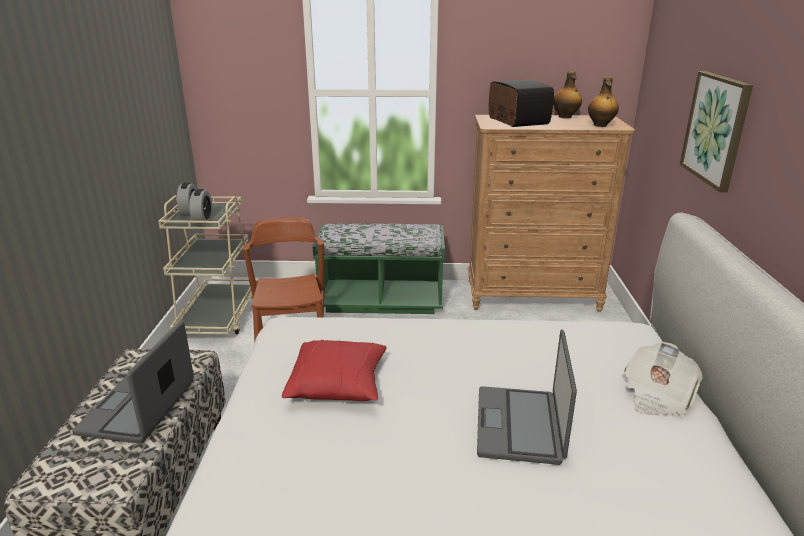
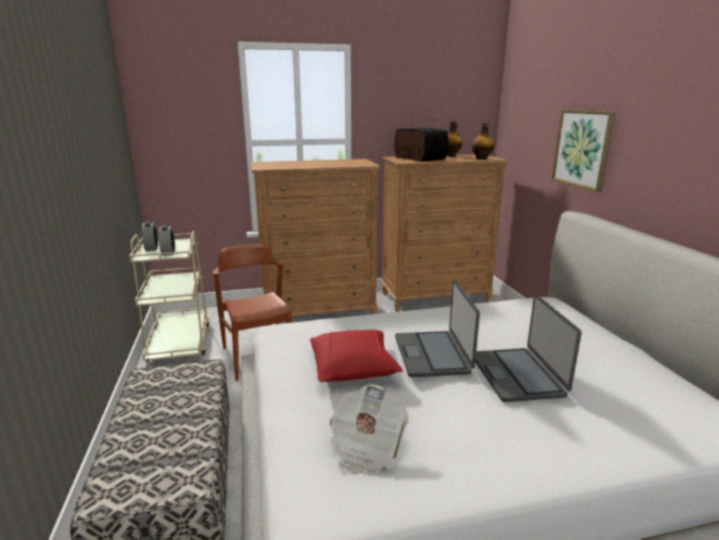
camera: 15 degrees left, 5 degrees down
(139, 408) = (174, 416): laptop -> laptop (433, 354)
(381, 301) = (319, 314): green bench -> brown dresser
(657, 396) = (596, 341): newspaper -> newspaper (366, 447)

